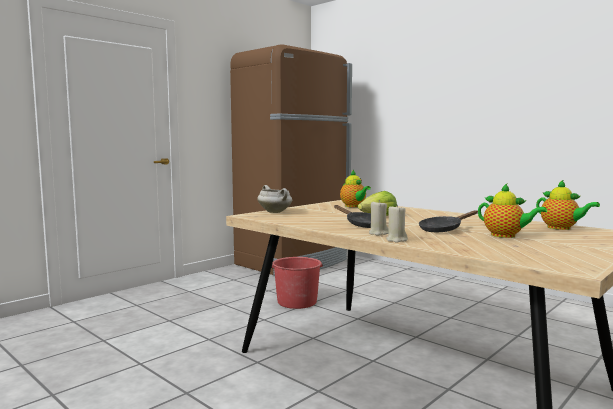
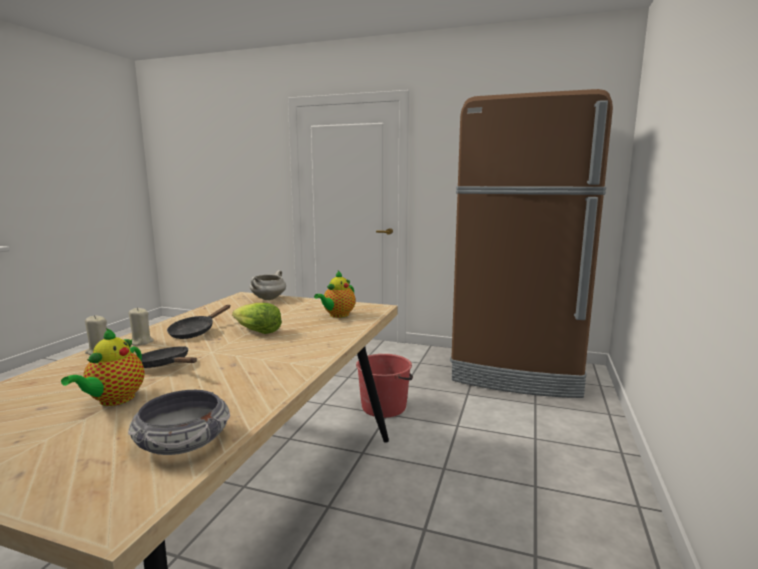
camera: 65 degrees right, 5 degrees up
(561, 228) = (183, 441): teapot -> bowl

